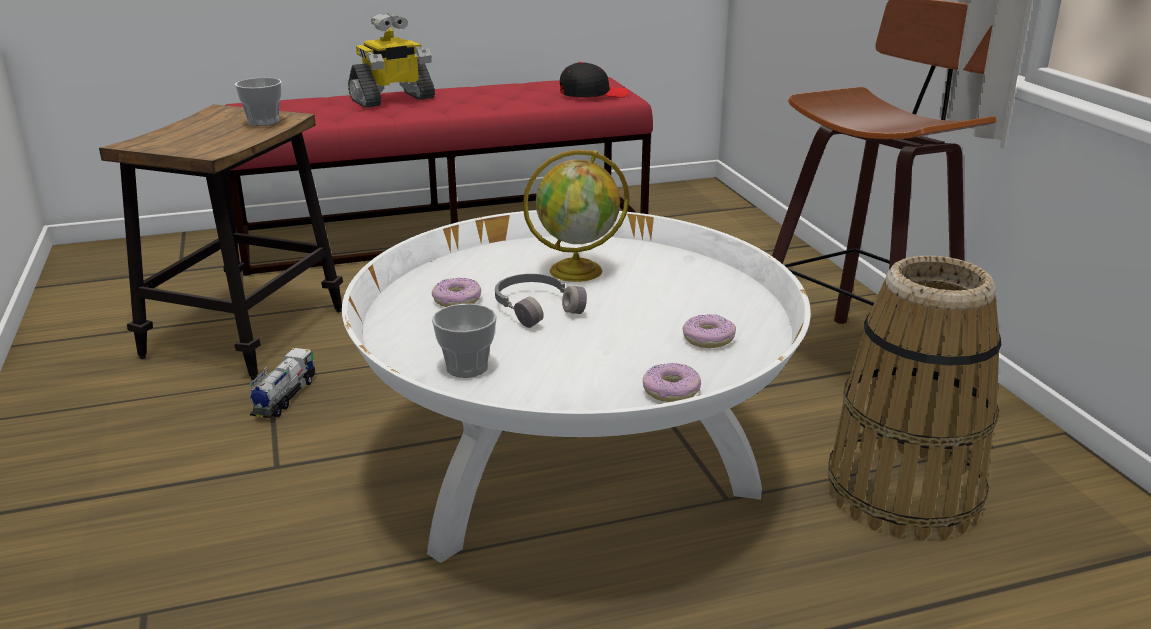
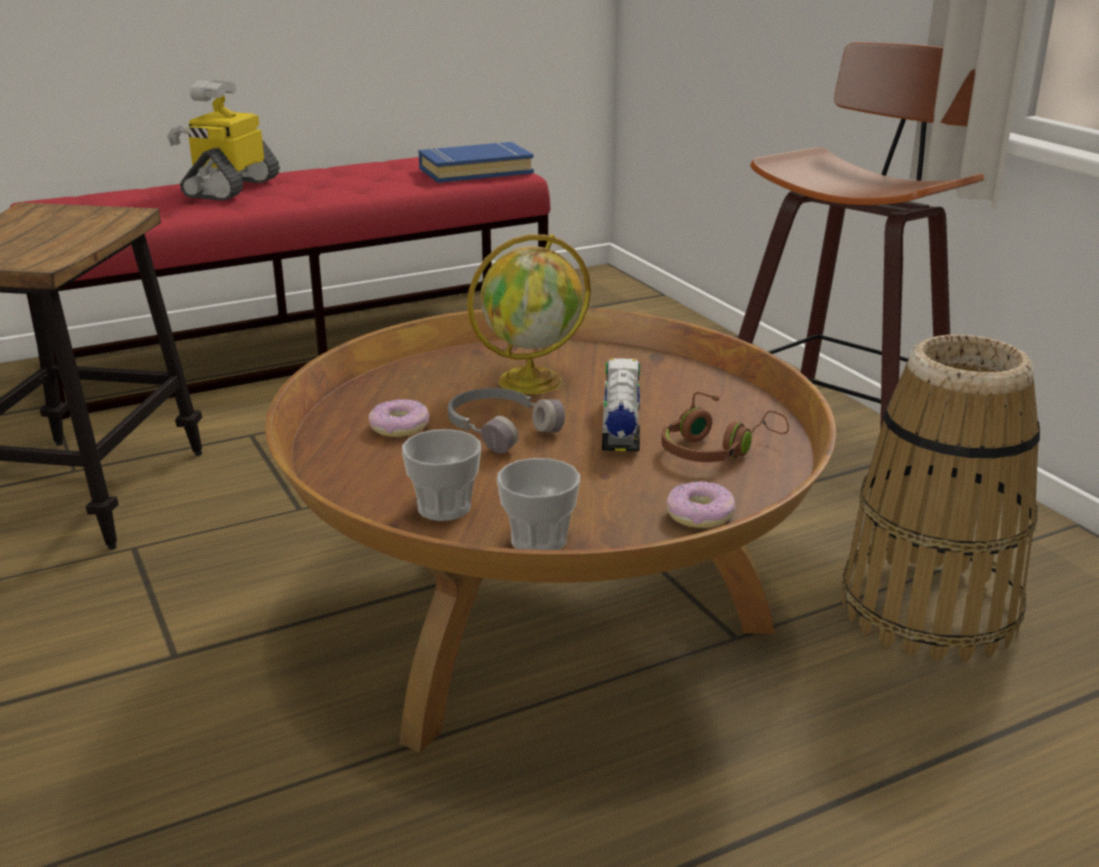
camera: 10 degrees left, 0 degrees up
(263, 122) = (96, 221): cup -> cup (538, 540)
(284, 397) = (159, 568): toy truck -> toy truck (621, 427)
(392, 99) = (230, 188): toy robot -> toy robot turned 150 degrees clockwise
(575, 469) = (549, 621): white coffee table -> brown coffee table
(593, 94) = (475, 171): black cap -> blue book
(708, 339) = (716, 450): donut -> brown headphones

